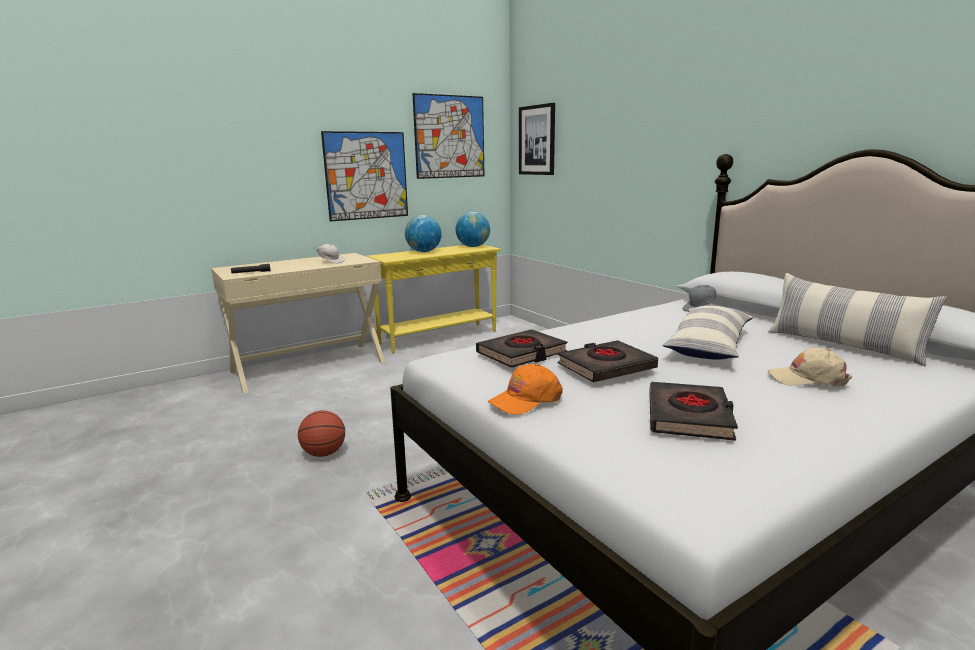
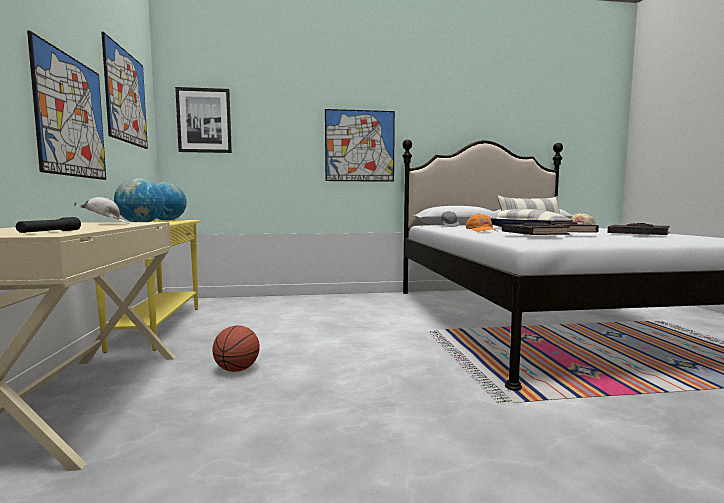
camera: 65 degrees left, 10 degrees down
(324, 453) = (394, 416): basketball -> basketball (237, 369)
(525, 400) = (622, 239): orange cap -> orange cap (481, 230)
(670, 164) = (359, 146): none -> picture

